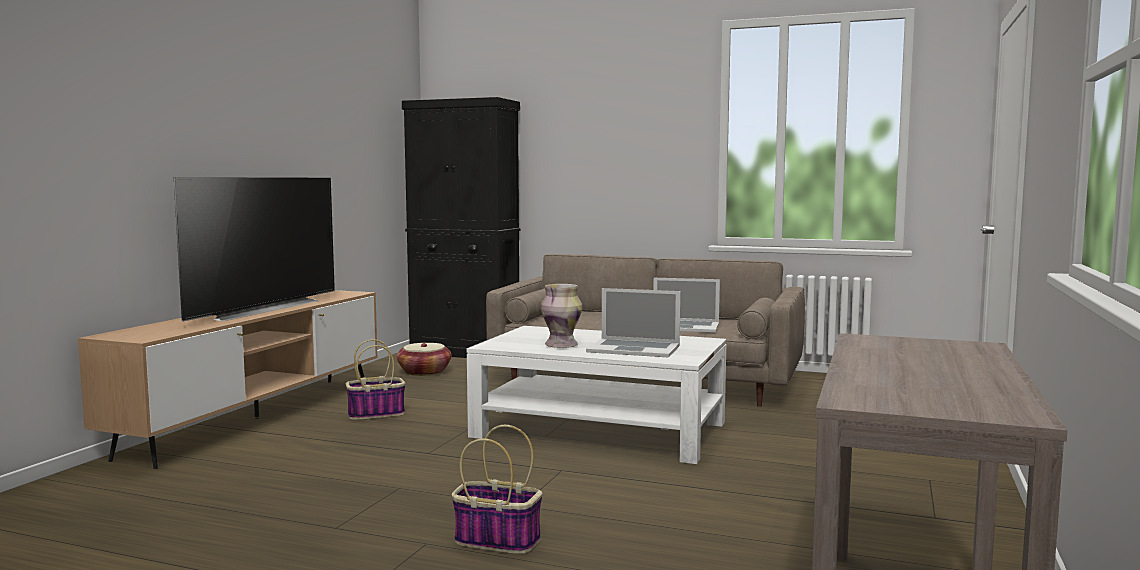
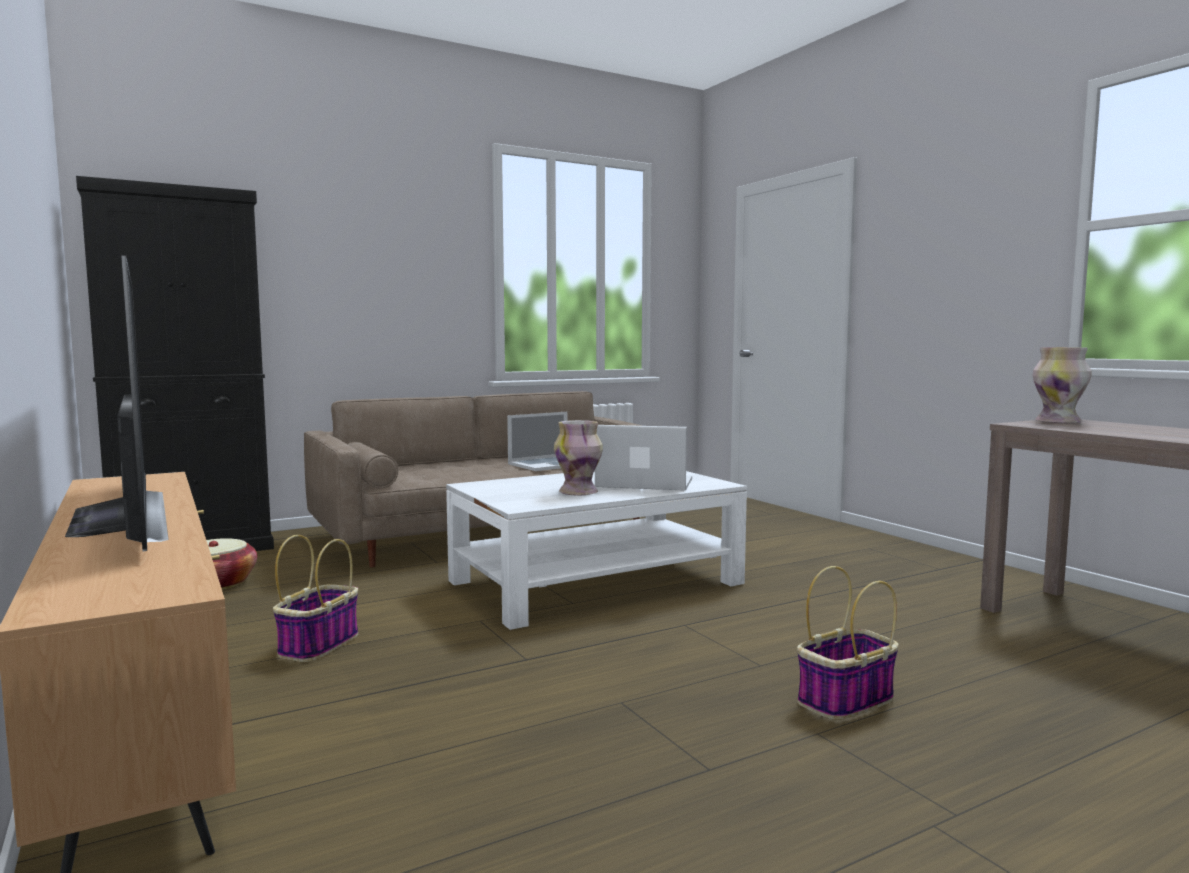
camera: 50 degrees left, 0 degrees up
(634, 348) = (644, 483): laptop -> laptop turned 135 degrees counterclockwise
(932, 344) = (1058, 422): none -> vase

